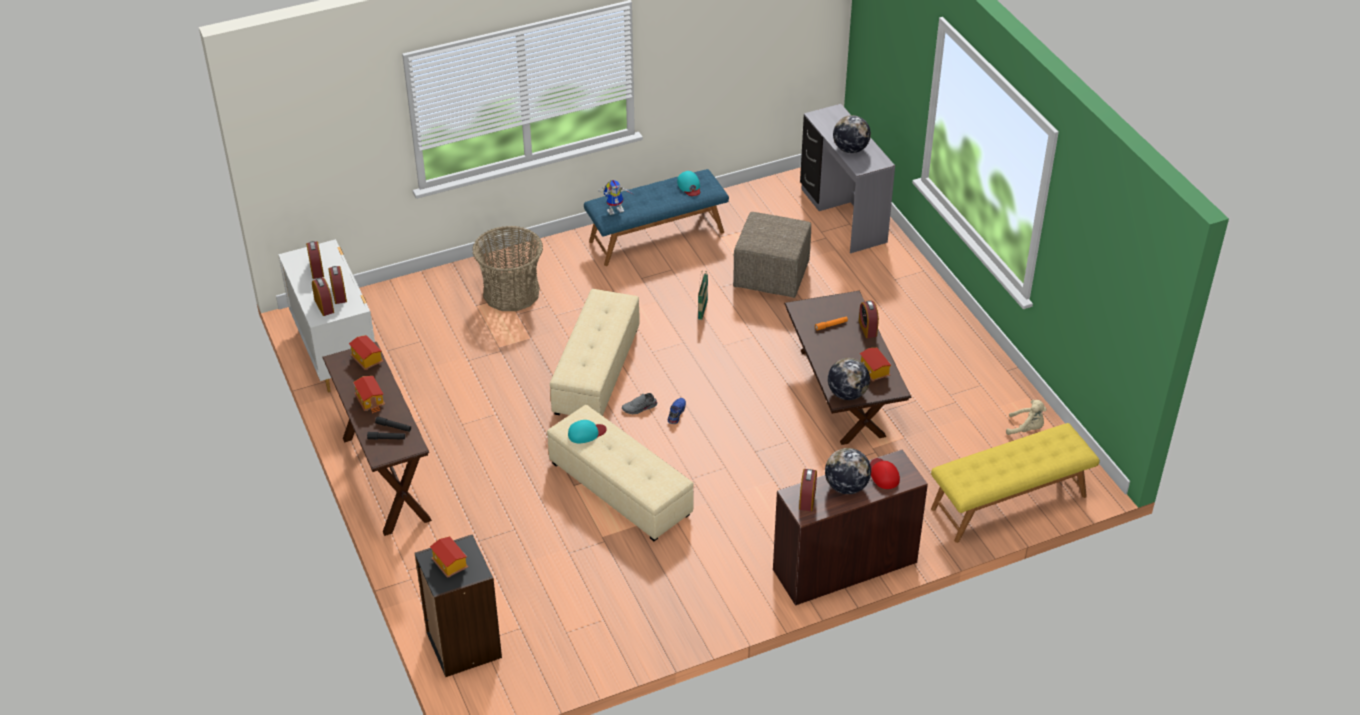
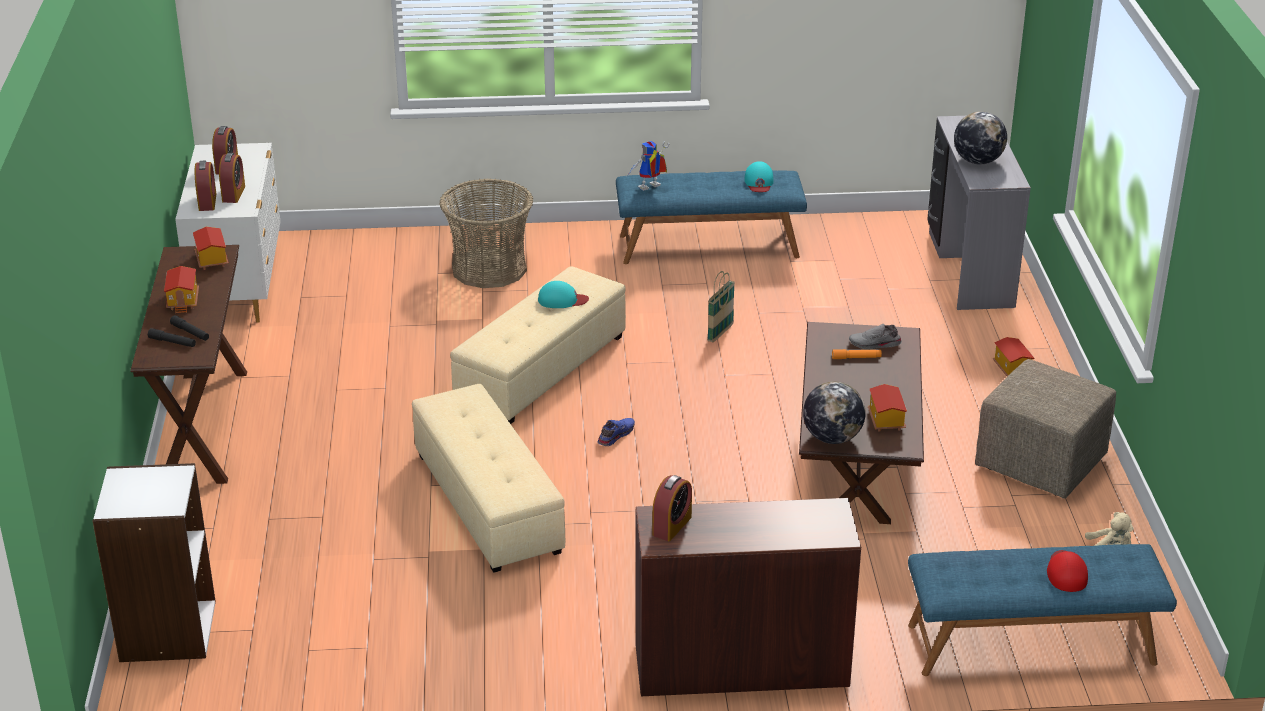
camera: 20 degrees right, 10 degrees down
(449, 565) = (139, 490): toy house -> toy house (1011, 369)
(462, 645) = (166, 631): black bookcase -> white bookcase
(586, 433) = (457, 412): turquoise cap -> turquoise cap (562, 300)
(616, 209) = (649, 188): toy robot -> toy robot turned 150 degrees clockwise
(639, 408) = (571, 420): grey shoe -> grey shoe (874, 345)
(772, 276) = (836, 314): beige ottoman -> beige ottoman (1042, 463)
(846, 487) = (737, 524): globe -> none
(867, 328) = (906, 371): alarm clock -> none
(883, 474) = (801, 521): red cap -> red cap (1066, 573)
(1009, 503) = (1031, 645): yellow bench -> blue bench

